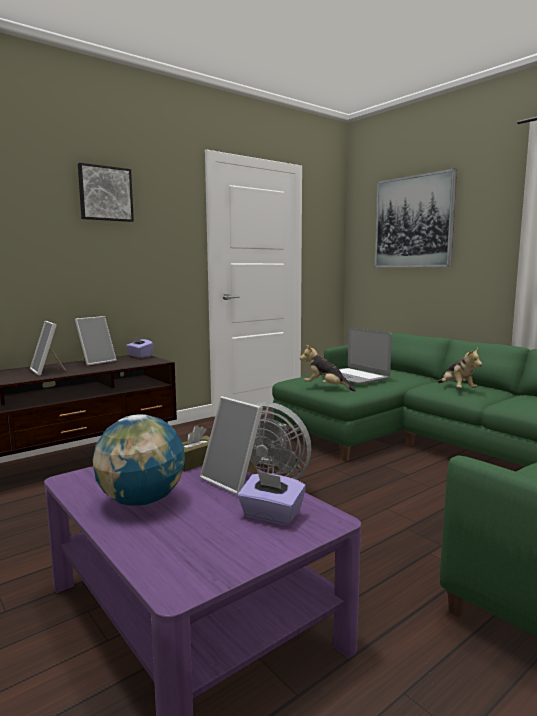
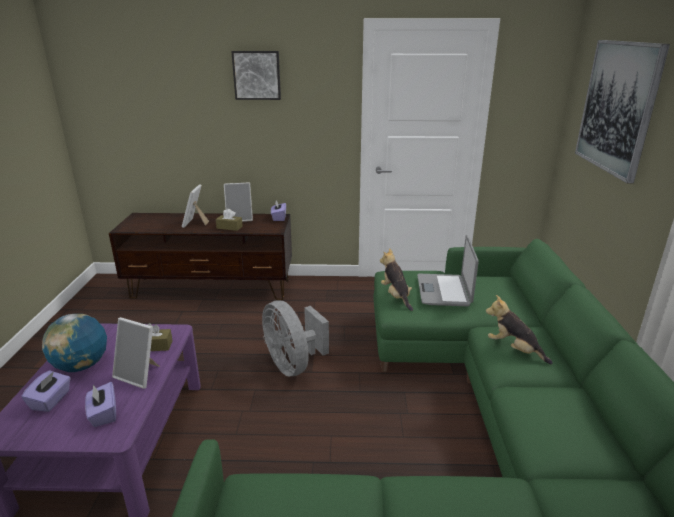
camera: 40 degrees right, 15 degrees up
(100, 367) = (229, 227): none -> brown tissue box
(176, 535) = (51, 400): none -> purple tissue box
(234, 481) = (140, 375): picture frame -> picture frame turned 60 degrees counterclockwise
(457, 389) = (514, 349): plush toy -> plush toy turned 105 degrees clockwise

